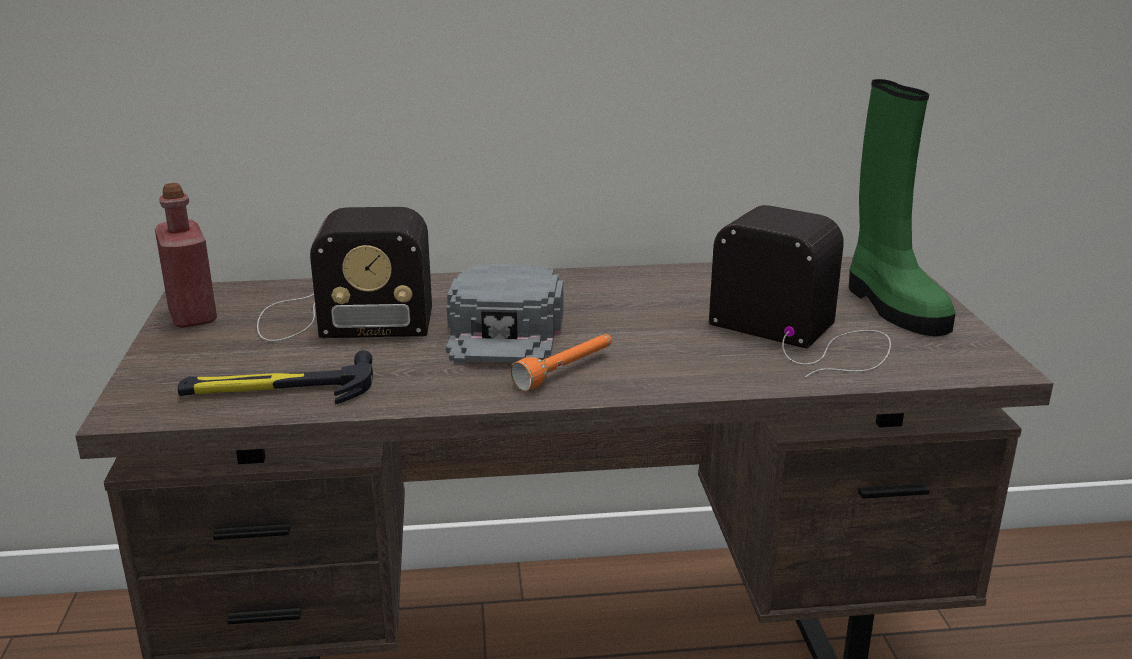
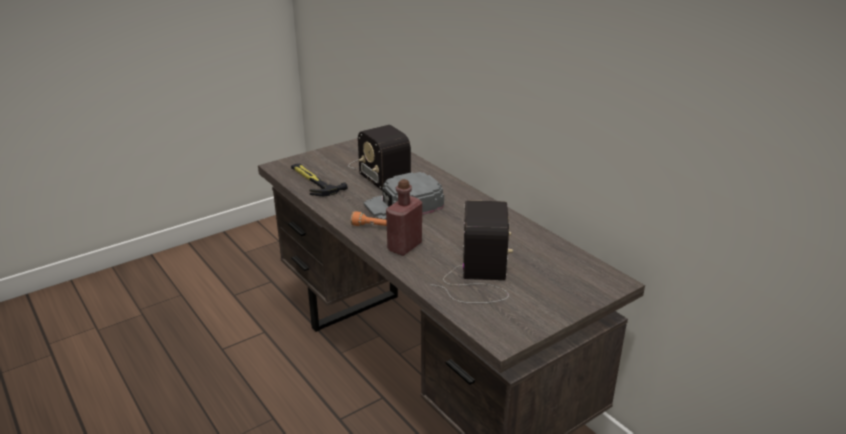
camera: 60 degrees right, 5 degrees up
(192, 315) = (355, 146): red bottle -> red bottle (404, 247)
(892, 306) = (550, 294): green boot -> none

